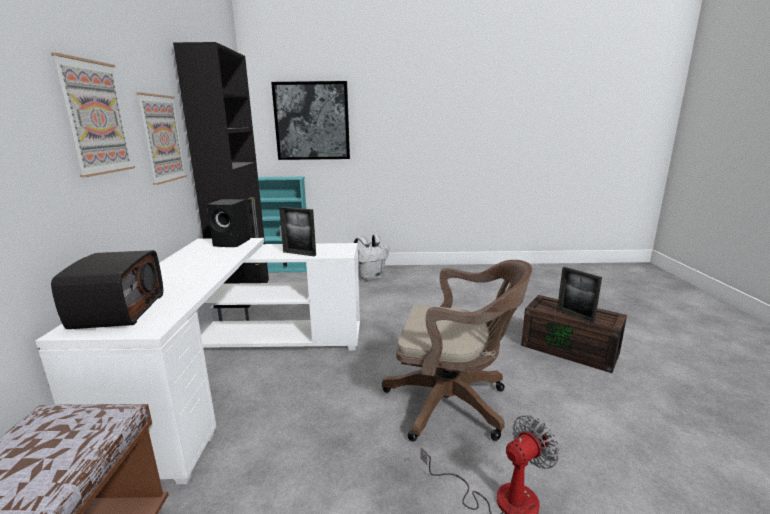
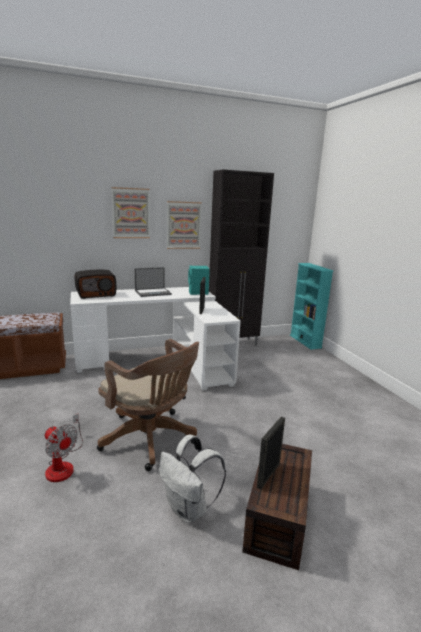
camera: 70 degrees right, 0 degrees up
(187, 266) = (153, 292): none -> laptop
(233, 243) = (198, 293): black speaker -> turquoise speaker
(312, 121) = (348, 223): picture -> none
(371, 277) = (332, 376): white backpack -> white backpack (189, 509)
(453, 404) = (151, 439): brown office chair -> brown office chair turned 45 degrees counterclockwise

